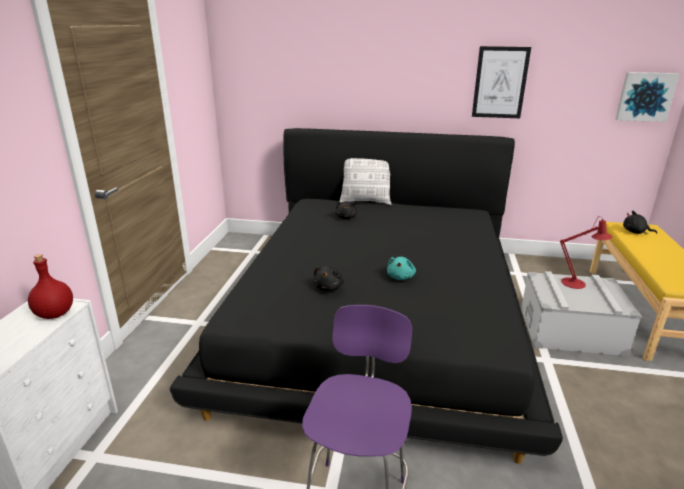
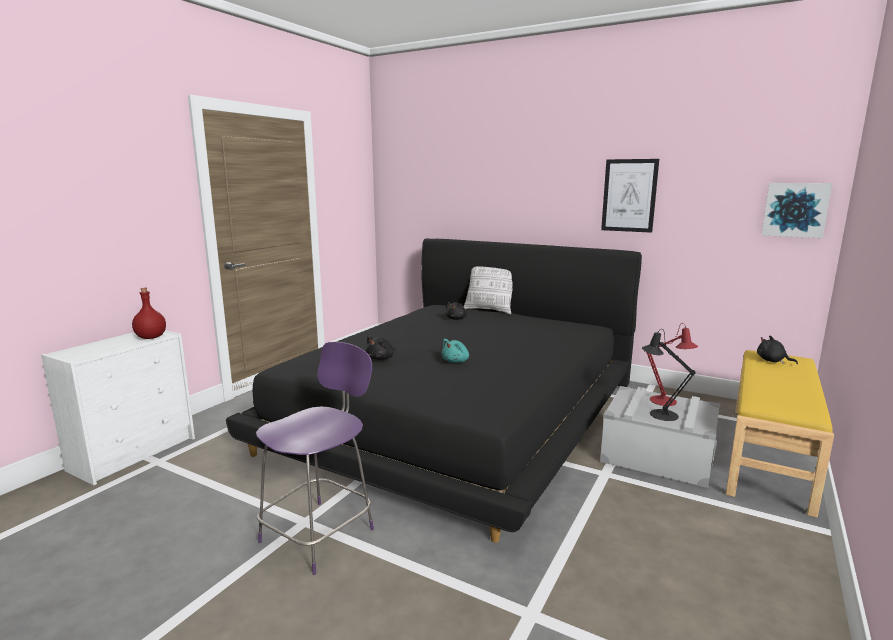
camera: 20 degrees right, 10 degrees down
(583, 299) = (659, 414): none -> black table lamp

